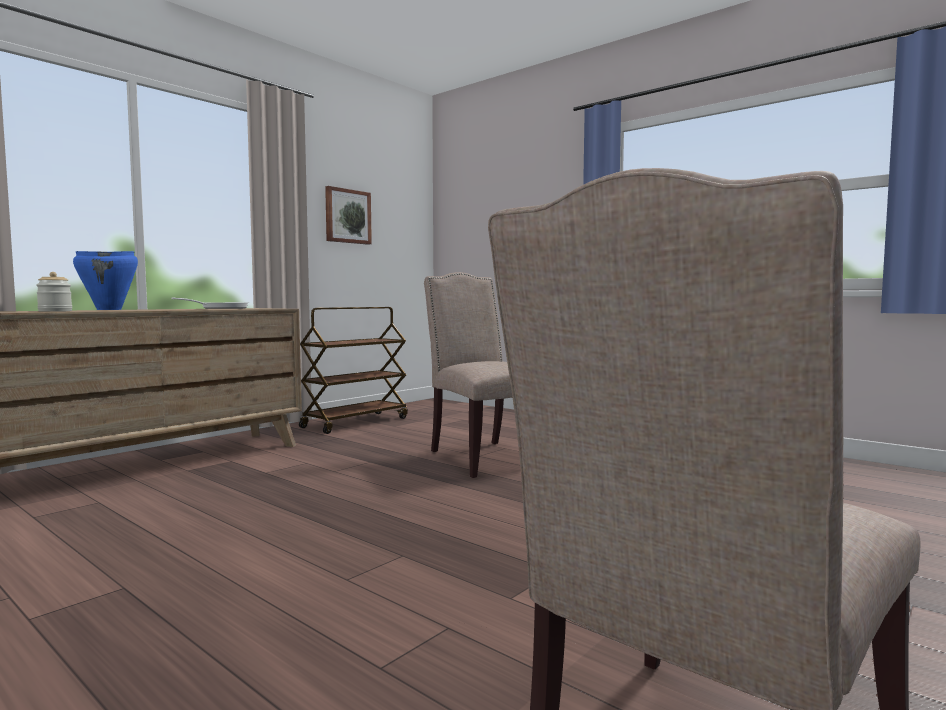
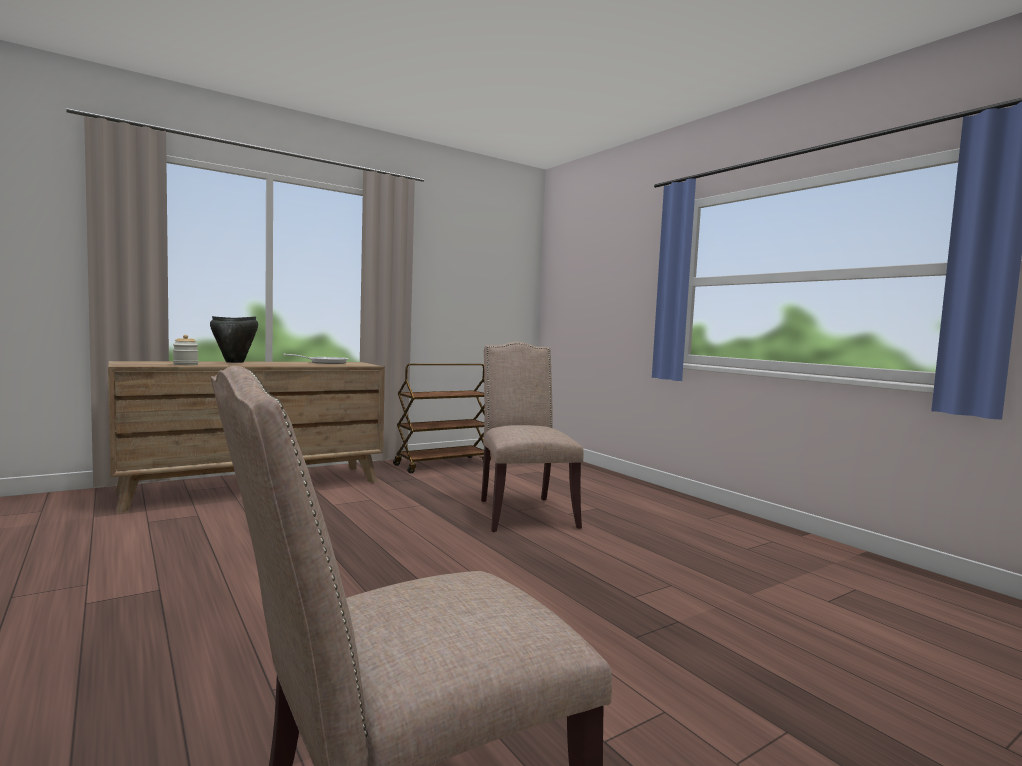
camera: 15 degrees right, 0 degrees up
(109, 309) = (235, 362): blue cooking pot -> black cooking pot
(347, 216) = (453, 282): picture -> none

